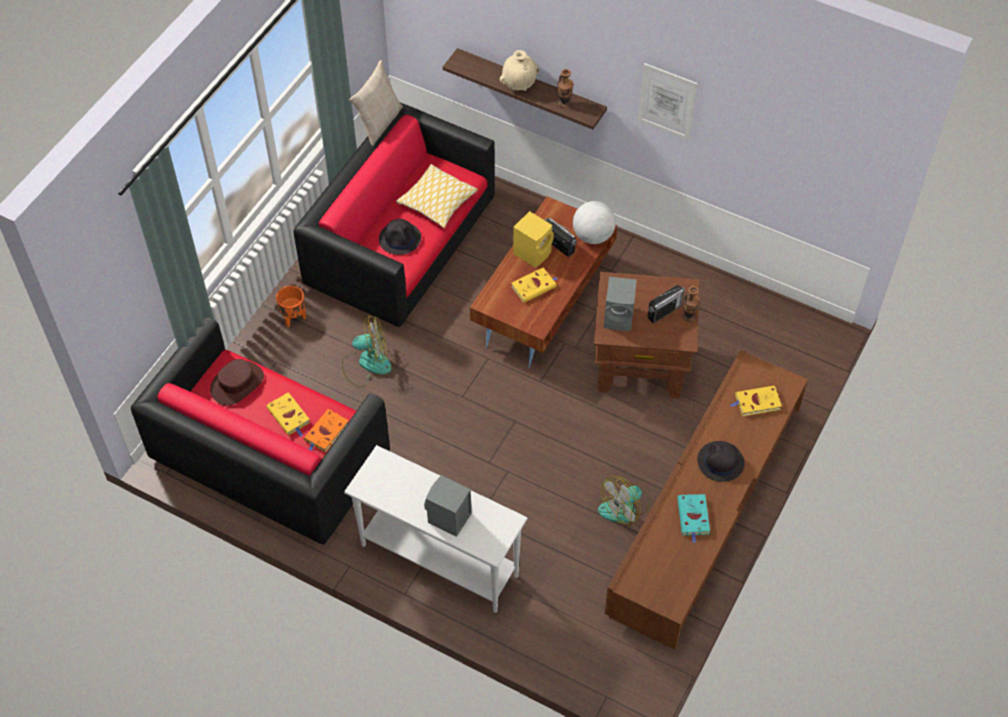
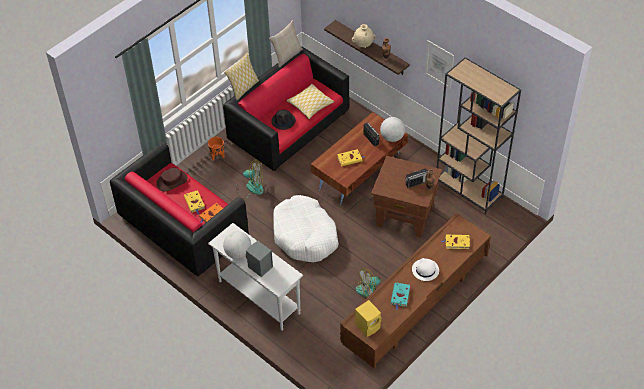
camera: 15 degrees right, 5 degrees down
(321, 195) = (243, 88): none -> pillow
(403, 500) = (238, 253): none -> globe
(485, 433) = (305, 236): none -> white dog bed
(533, 252) = (355, 140): yellow speaker -> yellow speaker (368, 326)
(620, 317) = (389, 181): grey speaker -> none
(720, 462) = (425, 270): black hat -> white hat
(731, 299) = (469, 190): none -> bookcase

